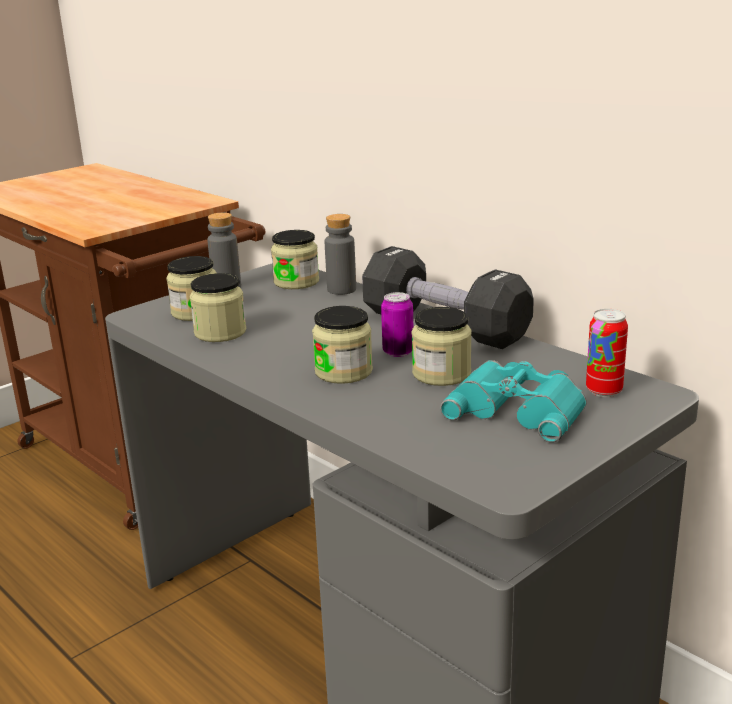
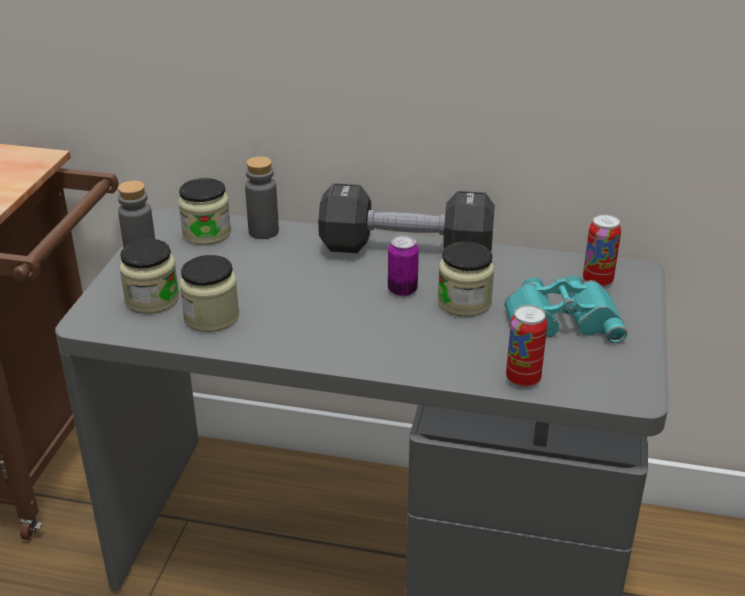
camera: 35 degrees left, 10 degrees up
(343, 372) = (383, 326): jar -> none
(411, 442) = (523, 379): none -> can

